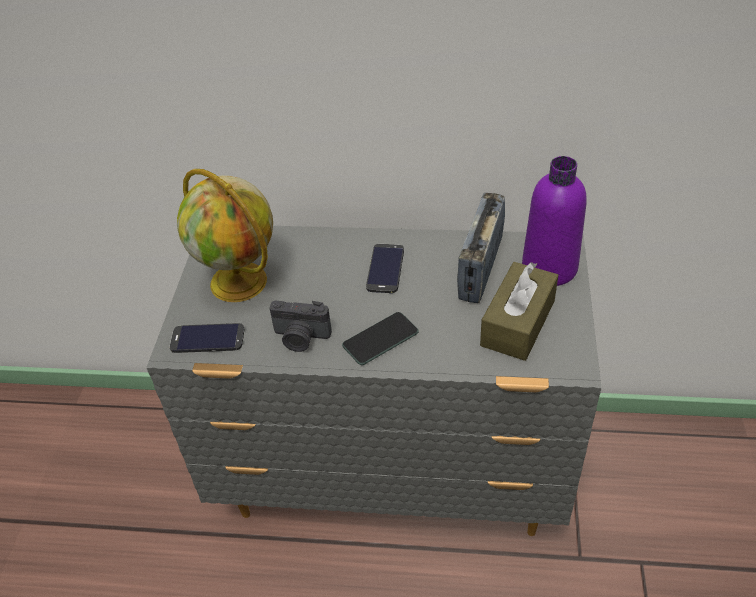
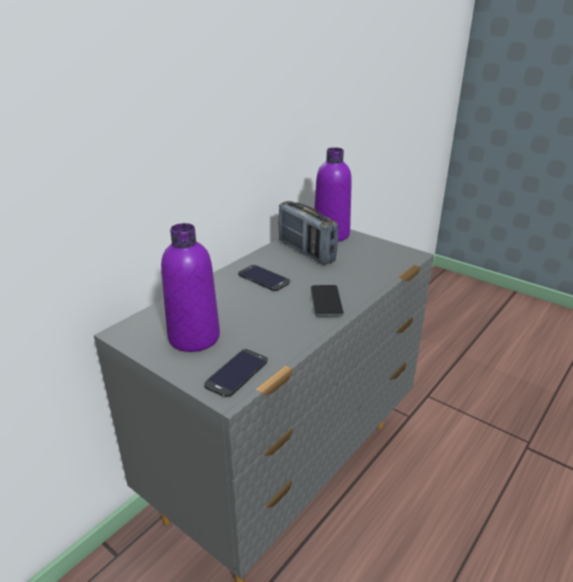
camera: 60 degrees left, 15 degrees down
(240, 282) = (194, 337): globe -> purple bottle
(300, 338) = (288, 330): camera -> none
(518, 323) = (363, 257): brown tissue box -> none

